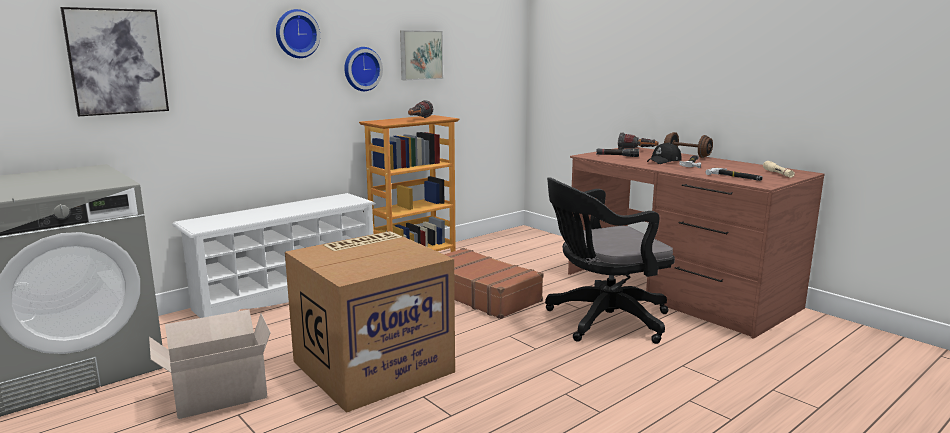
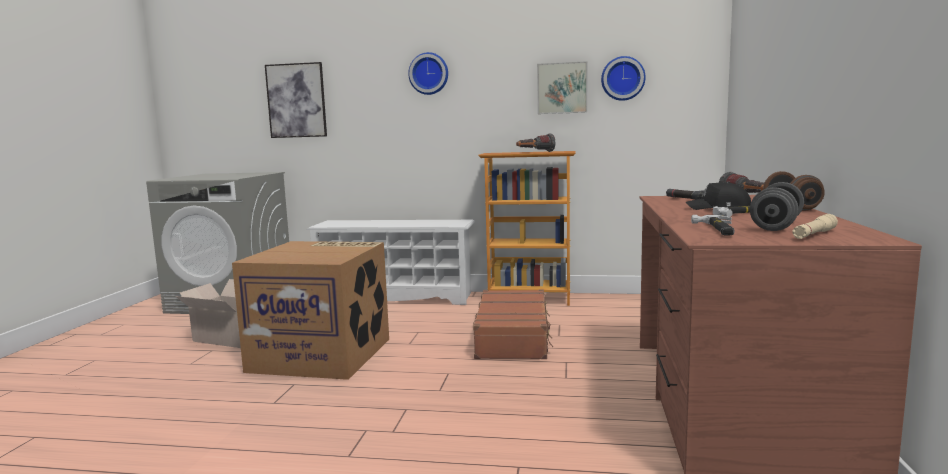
camera: 50 degrees right, 5 degrees down
(361, 69) = (492, 103): wall clock -> wall clock (622, 78)
(602, 321) = (555, 396): black office chair -> none
(743, 170) = (776, 226): none -> grey dumbbell

